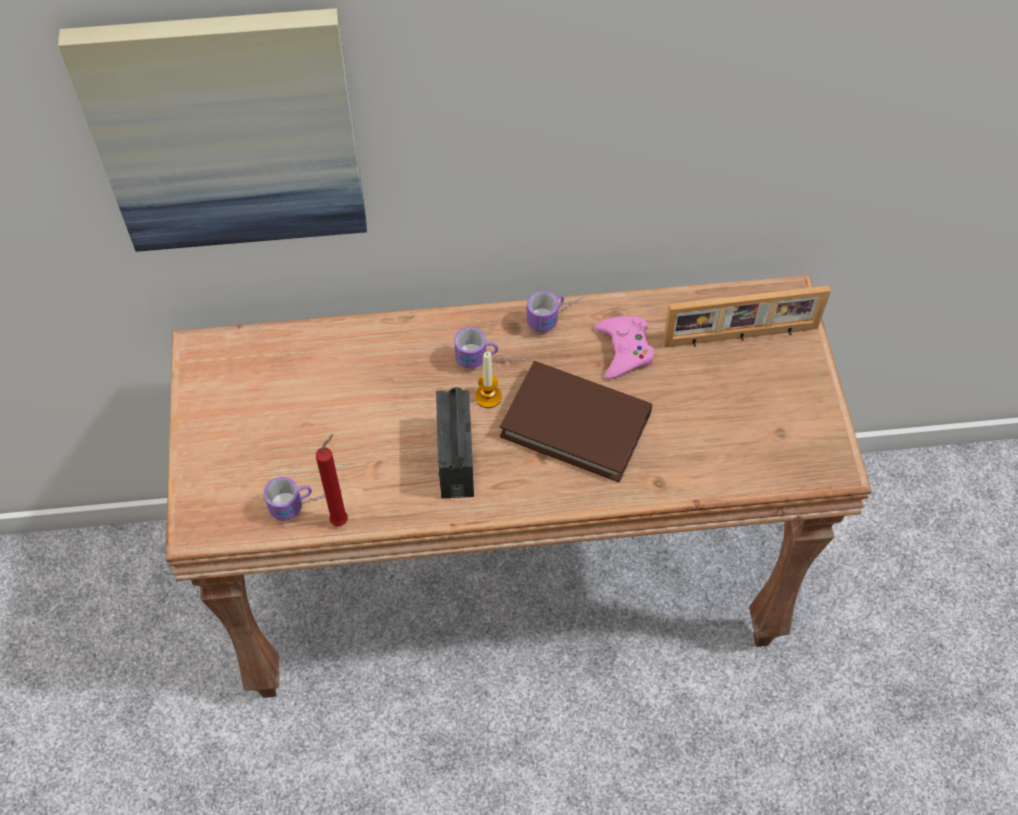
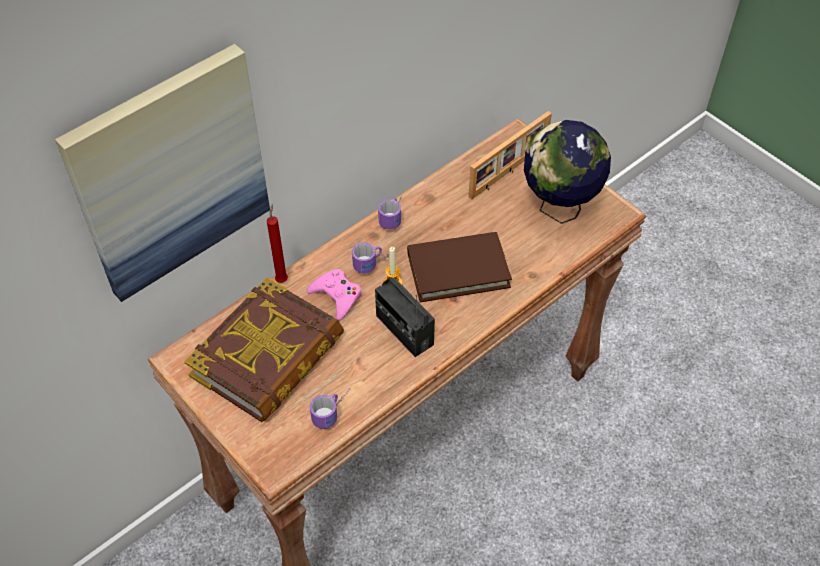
camera: 35 degrees left, 5 degrees down
(289, 401) = (268, 356): none -> book
(341, 519) = (364, 405): red candle -> red candle (282, 279)
(624, 350) = (450, 213): pink game controller -> pink game controller (336, 296)
(763, 418) = (559, 208): none -> globe

